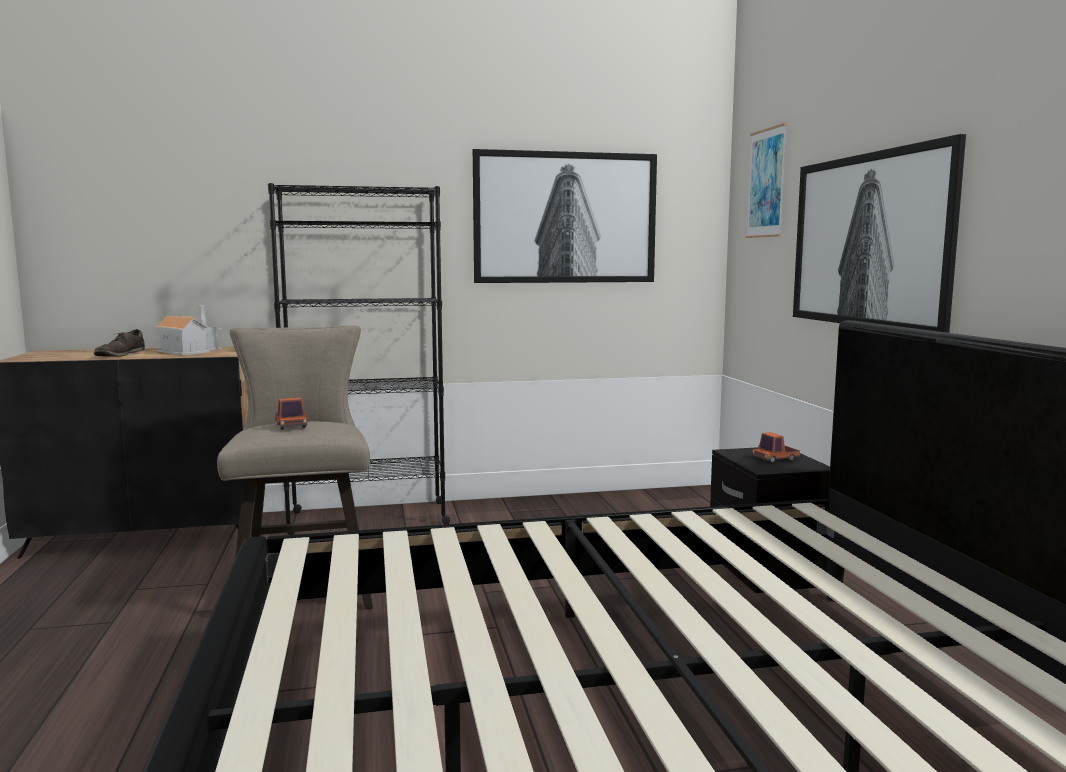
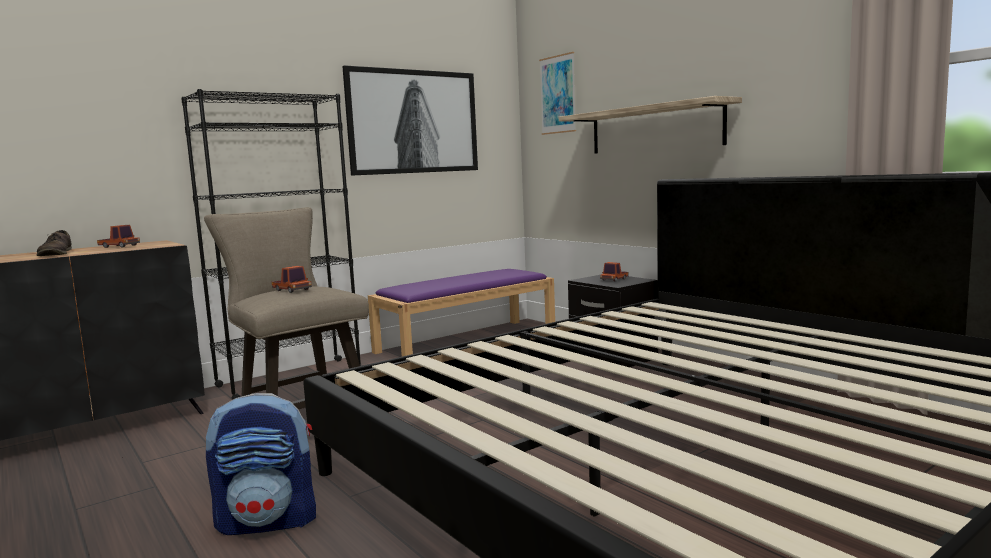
camera: 25 degrees left, 0 degrees up
(143, 701) = (269, 521): none -> backpack
(190, 350) = (119, 246): toy house -> toy truck
(607, 505) = (467, 341): none -> purple bench
(867, 240) = (654, 129): picture -> shelf

